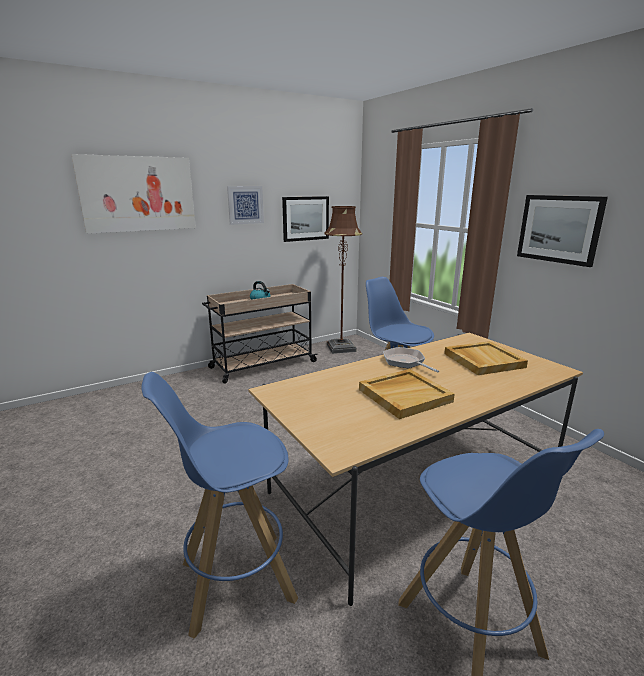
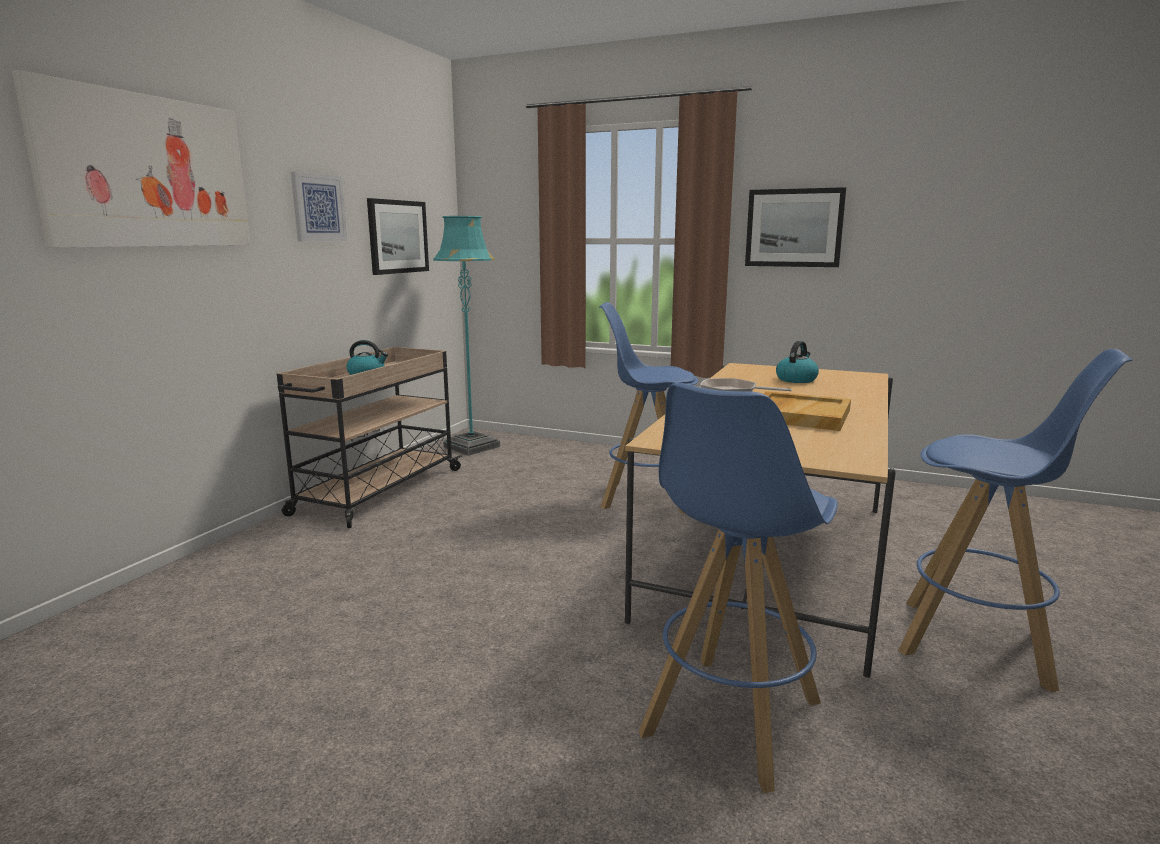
camera: 35 degrees left, 5 degrees down
(341, 348) = (472, 447): brown floor lamp -> turquoise floor lamp
(483, 360) = (796, 379): beige tray -> kettle

